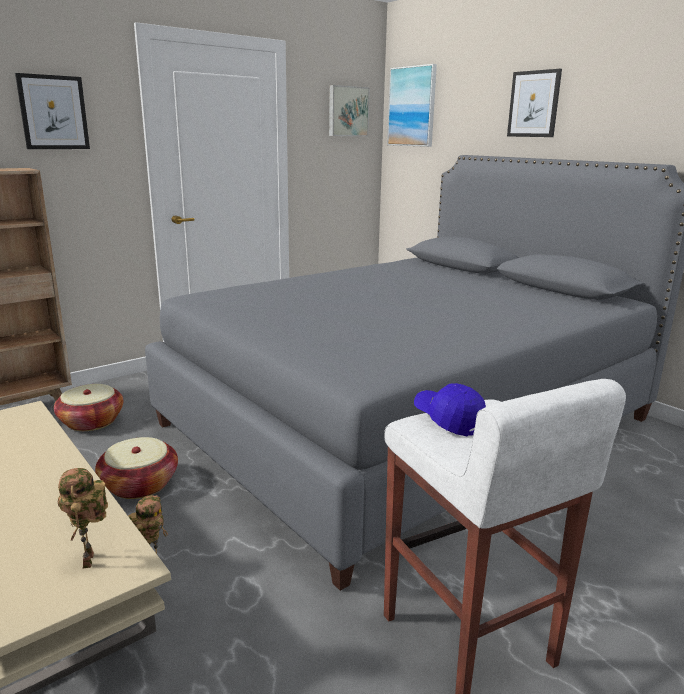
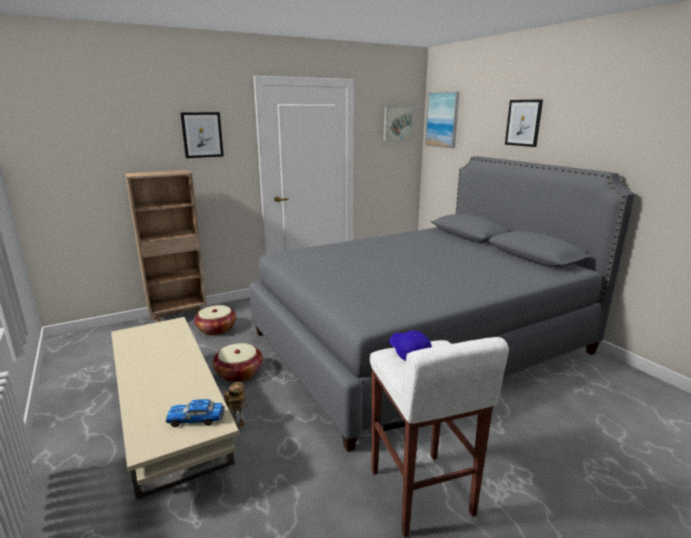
camera: 10 degrees right, 0 degrees up
(91, 561) = (196, 419): toy robot -> toy car

